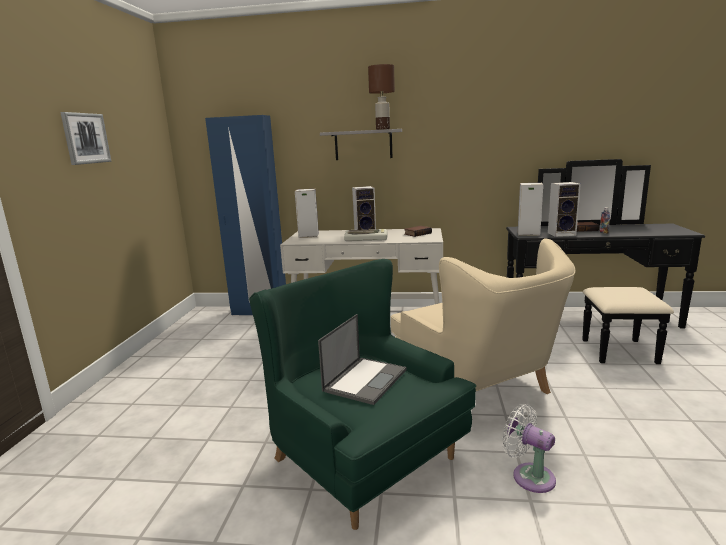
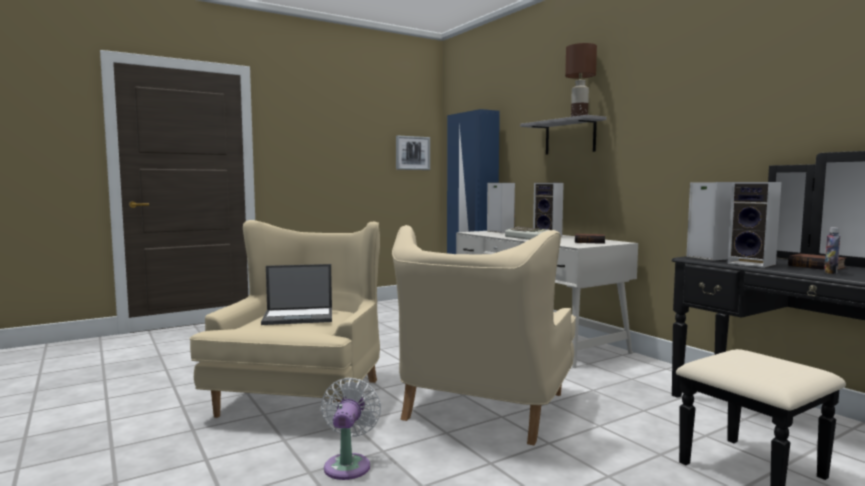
camera: 50 degrees right, 10 degrees down
(85, 138) = (338, 129): picture -> picture (412, 153)
(360, 455) = (304, 395): green armchair -> beige armchair

